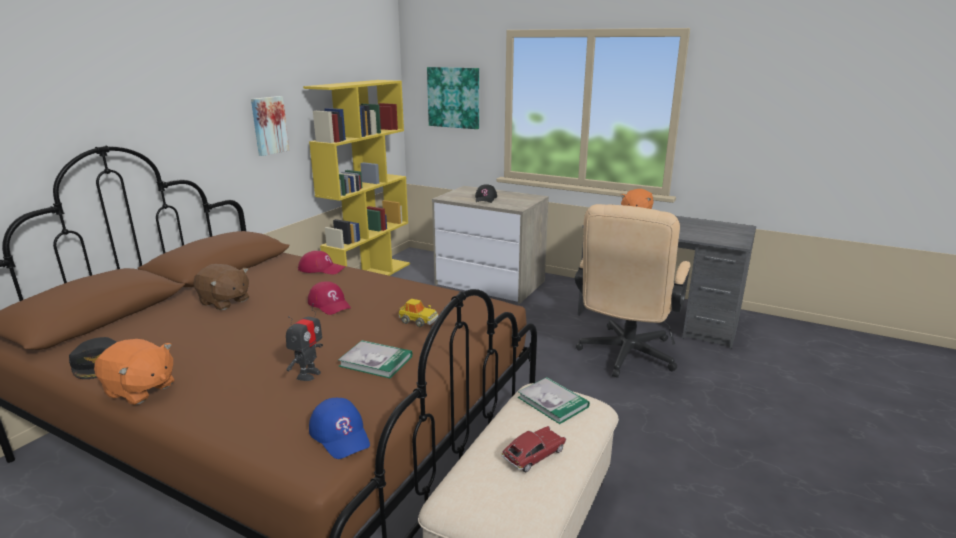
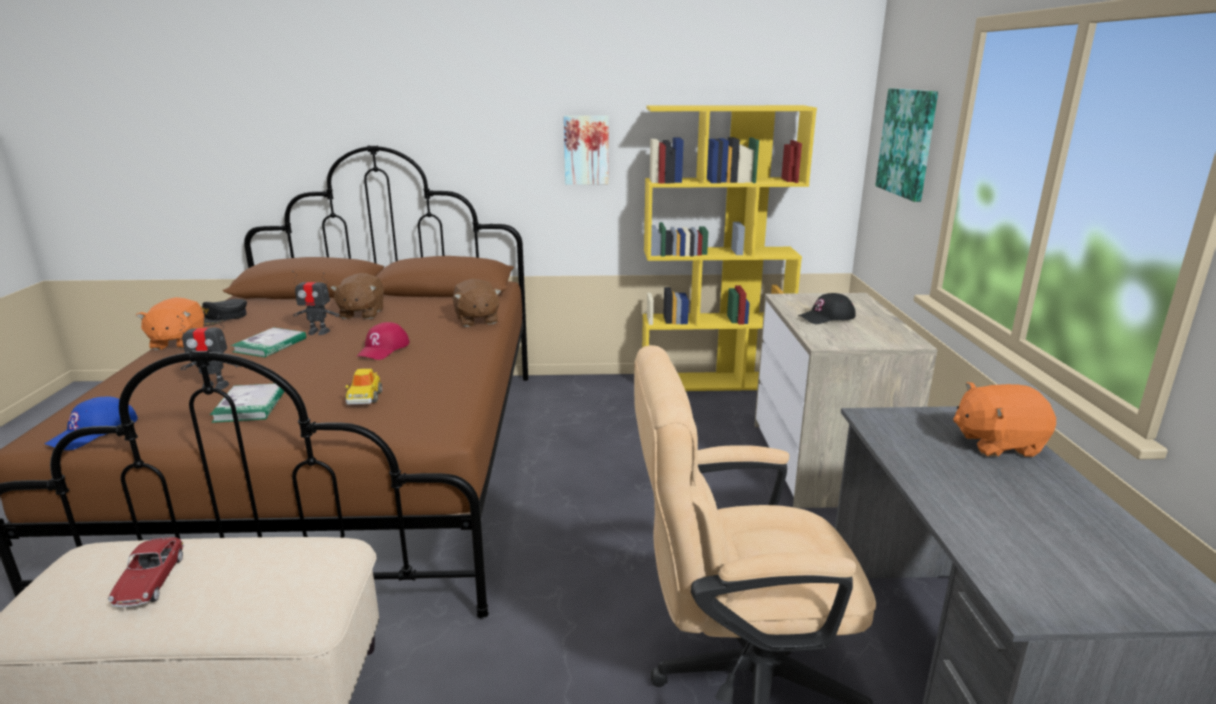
camera: 60 degrees right, 0 degrees up
(241, 322) = (318, 332): none -> toy robot
(321, 269) = (476, 320): red cap -> brown plush toy
(534, 455) = (151, 581): toy car -> toy car turned 60 degrees clockwise
(553, 402) = (286, 564): book -> book (270, 345)

